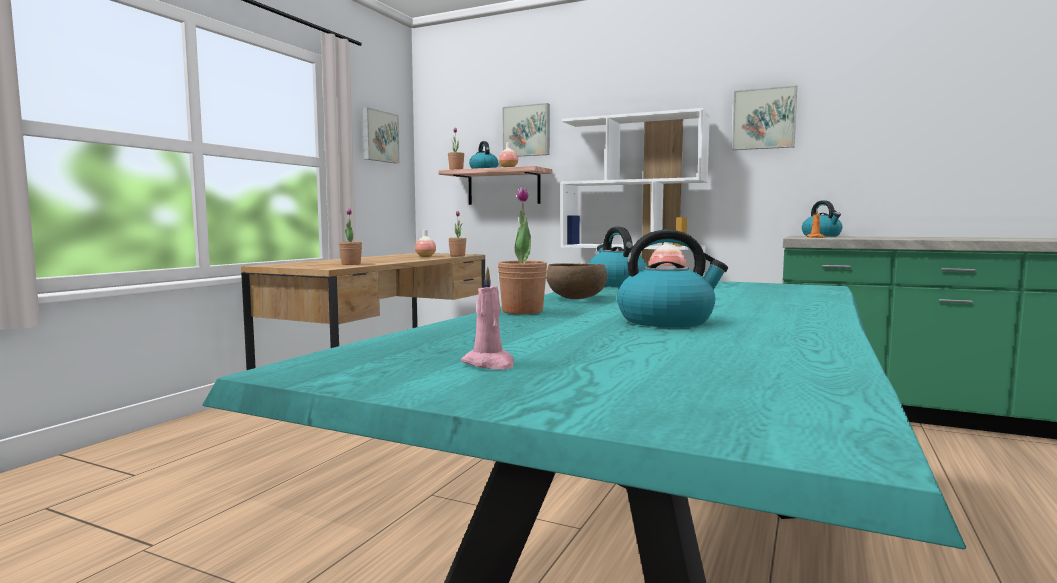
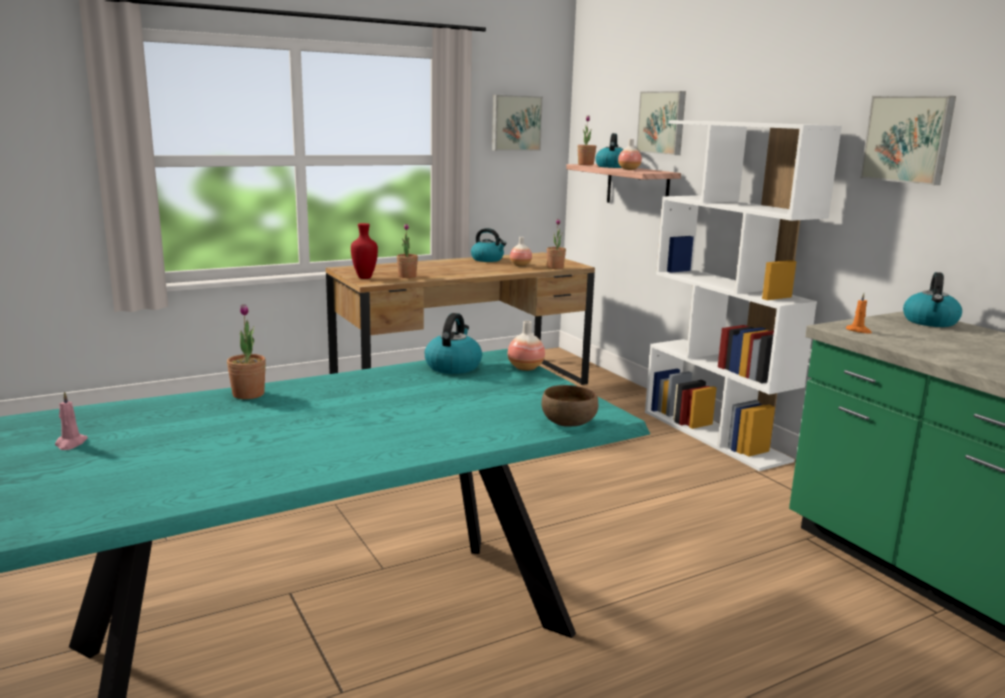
camera: 35 degrees right, 10 degrees up
(310, 267) = (363, 277): none -> red vase
(575, 298) = (338, 384): brown bowl -> brown bowl (568, 423)
(667, 321) = (279, 431): kettle -> kettle (488, 259)

